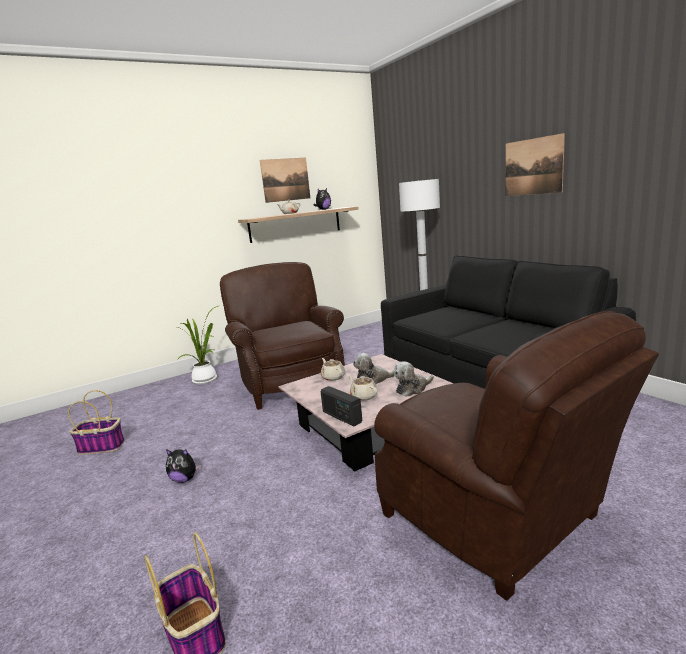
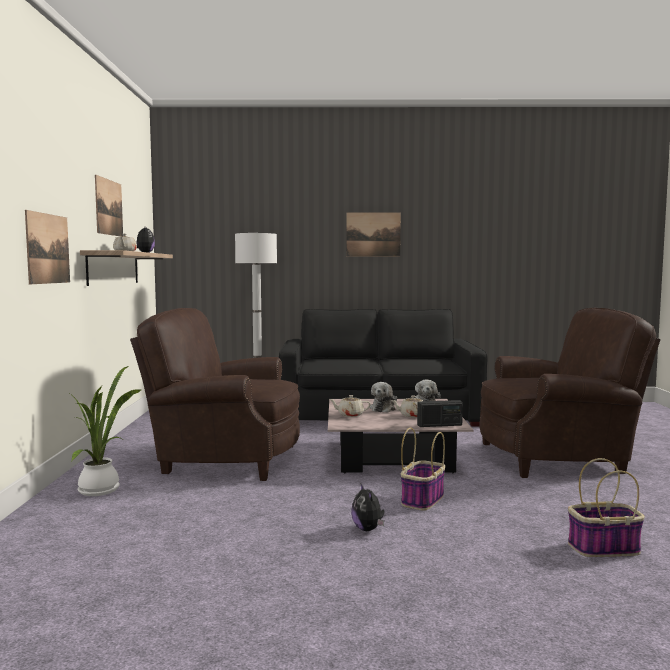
camera: 60 degrees left, 10 degrees down
(102, 447) = (185, 567): basket -> basket (422, 499)
(184, 479) = (368, 529): plush toy -> plush toy turned 120 degrees clockwise
(192, 225) = (48, 248): none -> picture

